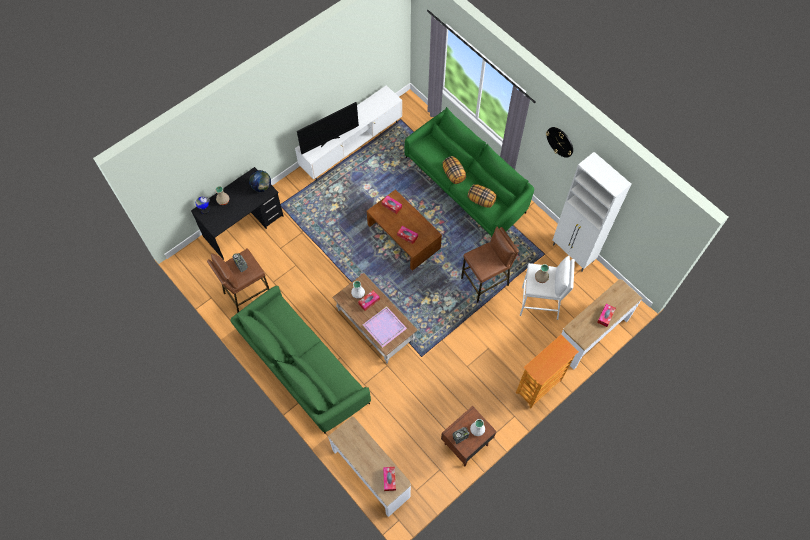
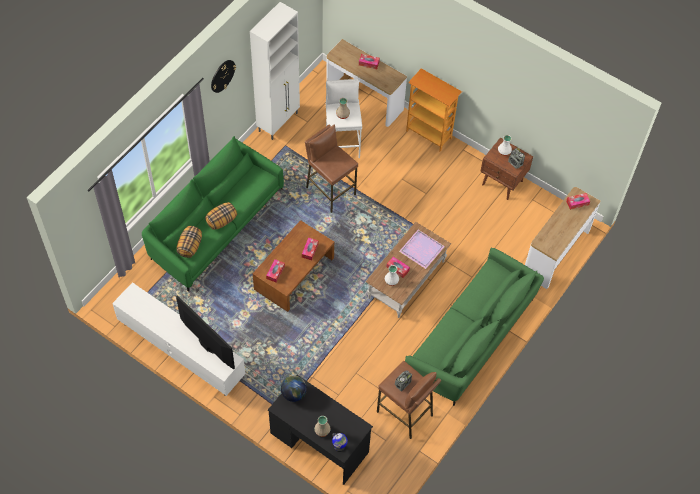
camera: 105 degrees left, 5 degrees down
(481, 200) = (249, 190): pillow -> pillow (190, 246)

